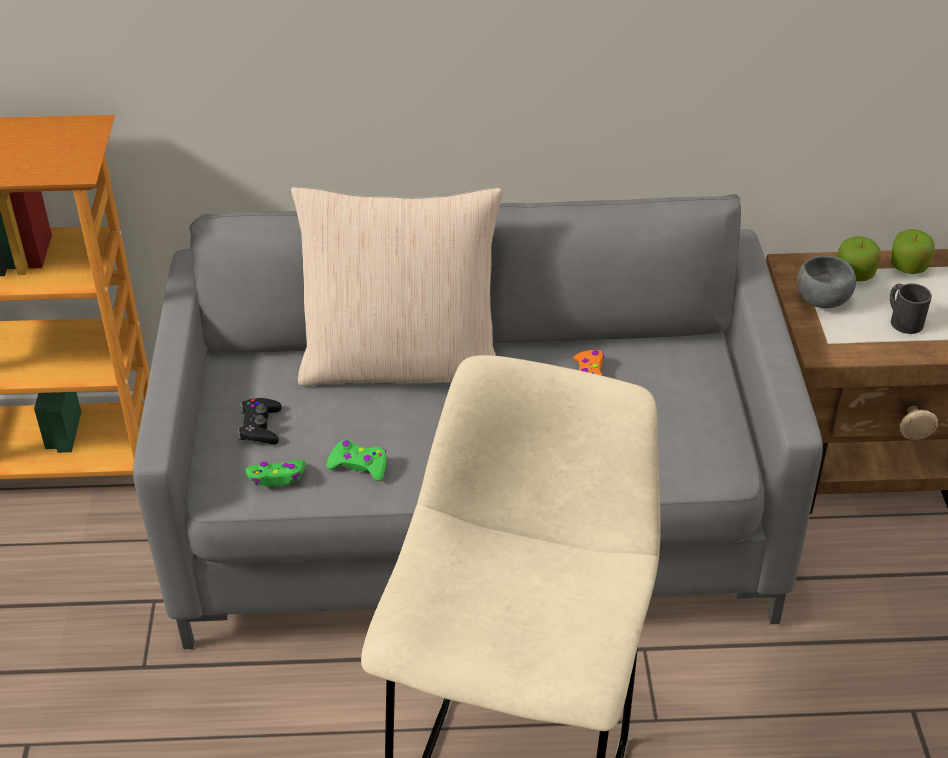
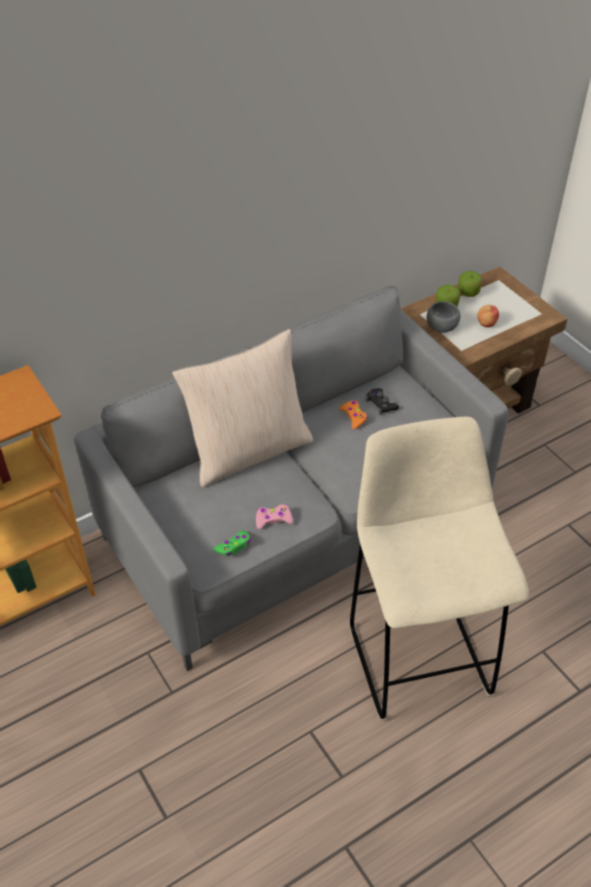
camera: 30 degrees left, 5 degrees up
(260, 426) = (200, 521): black game controller -> black game controller (381, 404)
(359, 465) = (273, 519): green game controller -> pink game controller
(902, 319) = (486, 323): black mug -> apple

